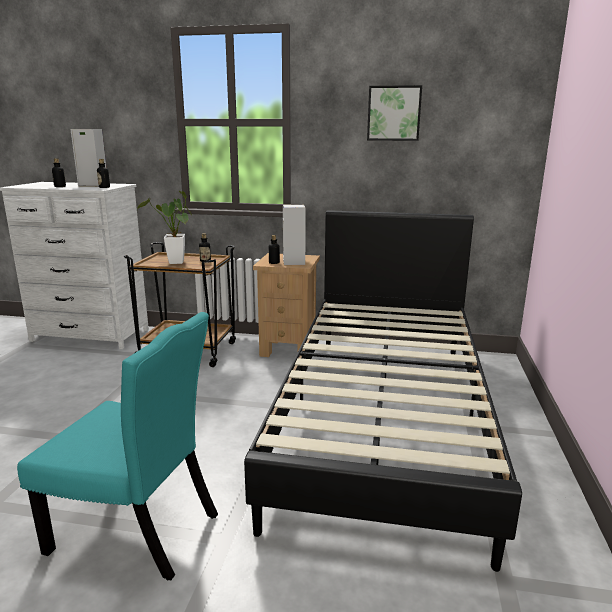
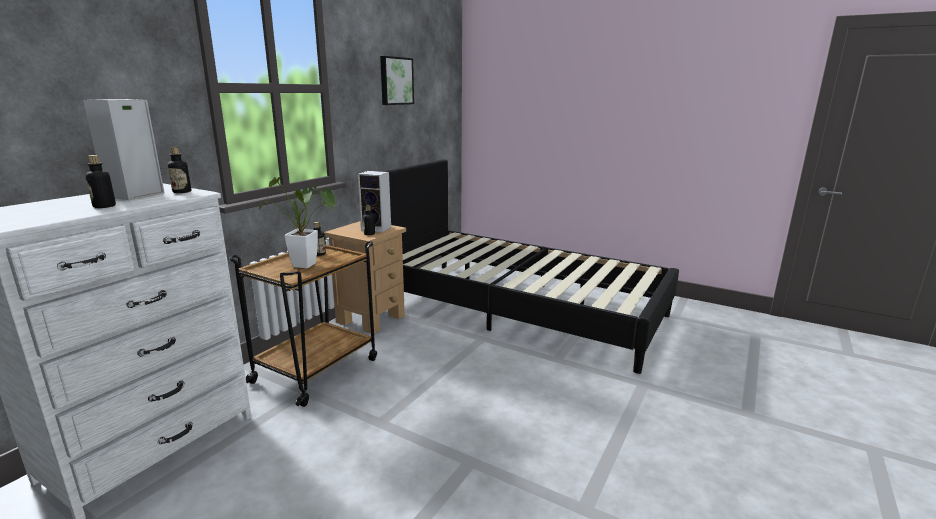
camera: 70 degrees left, 0 degrees up
(134, 529) = (630, 420): turquoise chair -> none

